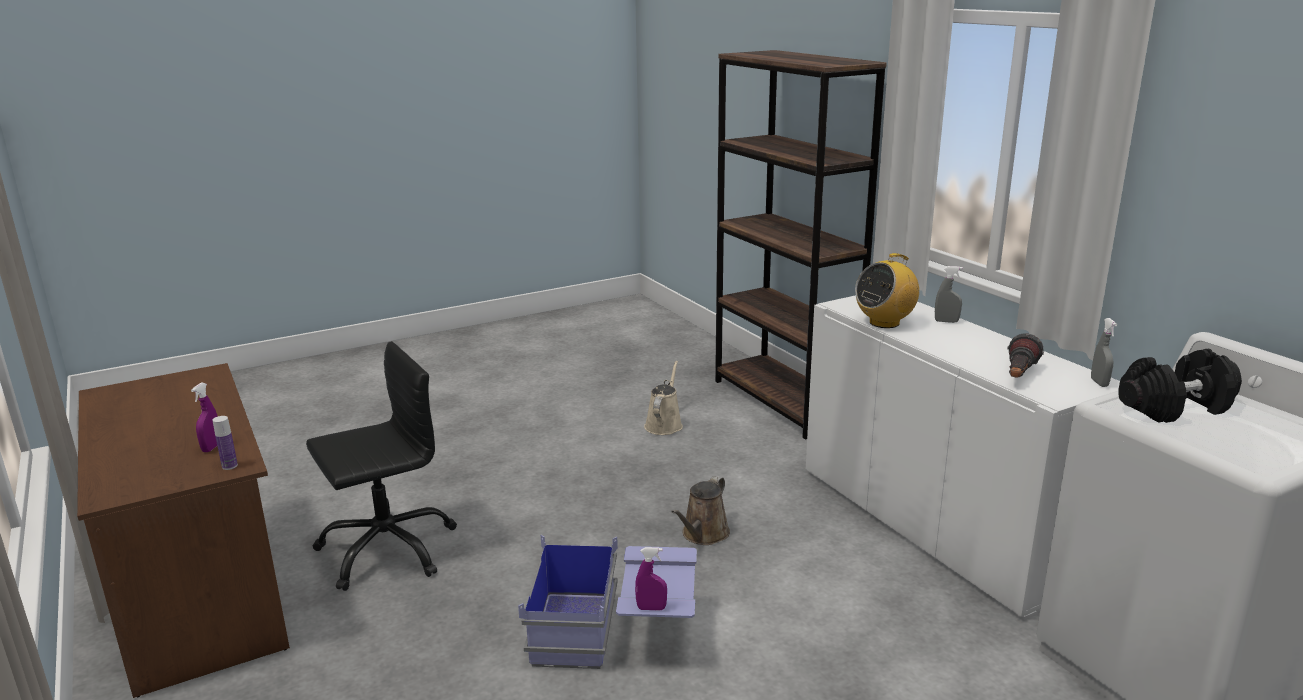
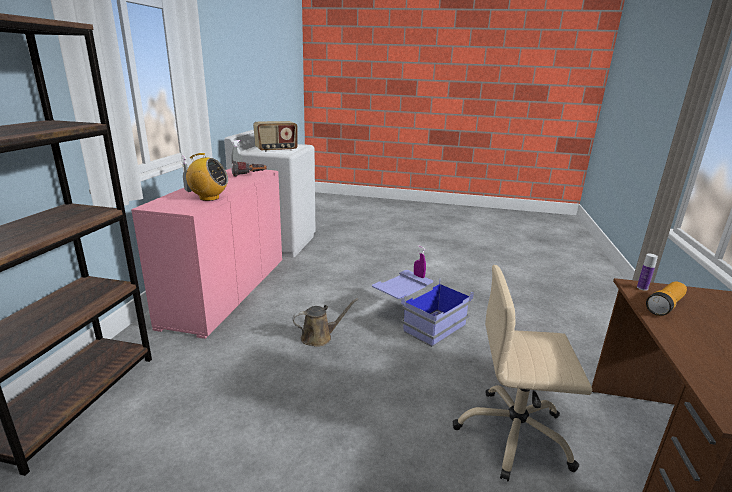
camera: 140 degrees left, 0 degrees up
(212, 447) = (665, 306): purple spray bottle -> flashlight
(387, 549) = (513, 435): black office chair -> beige office chair
(664, 424) = (181, 439): beige watering can -> none
(935, 524) = (227, 291): white cabinet -> pink cabinet
(1175, 408) = (276, 150): black dumbbell -> radio

